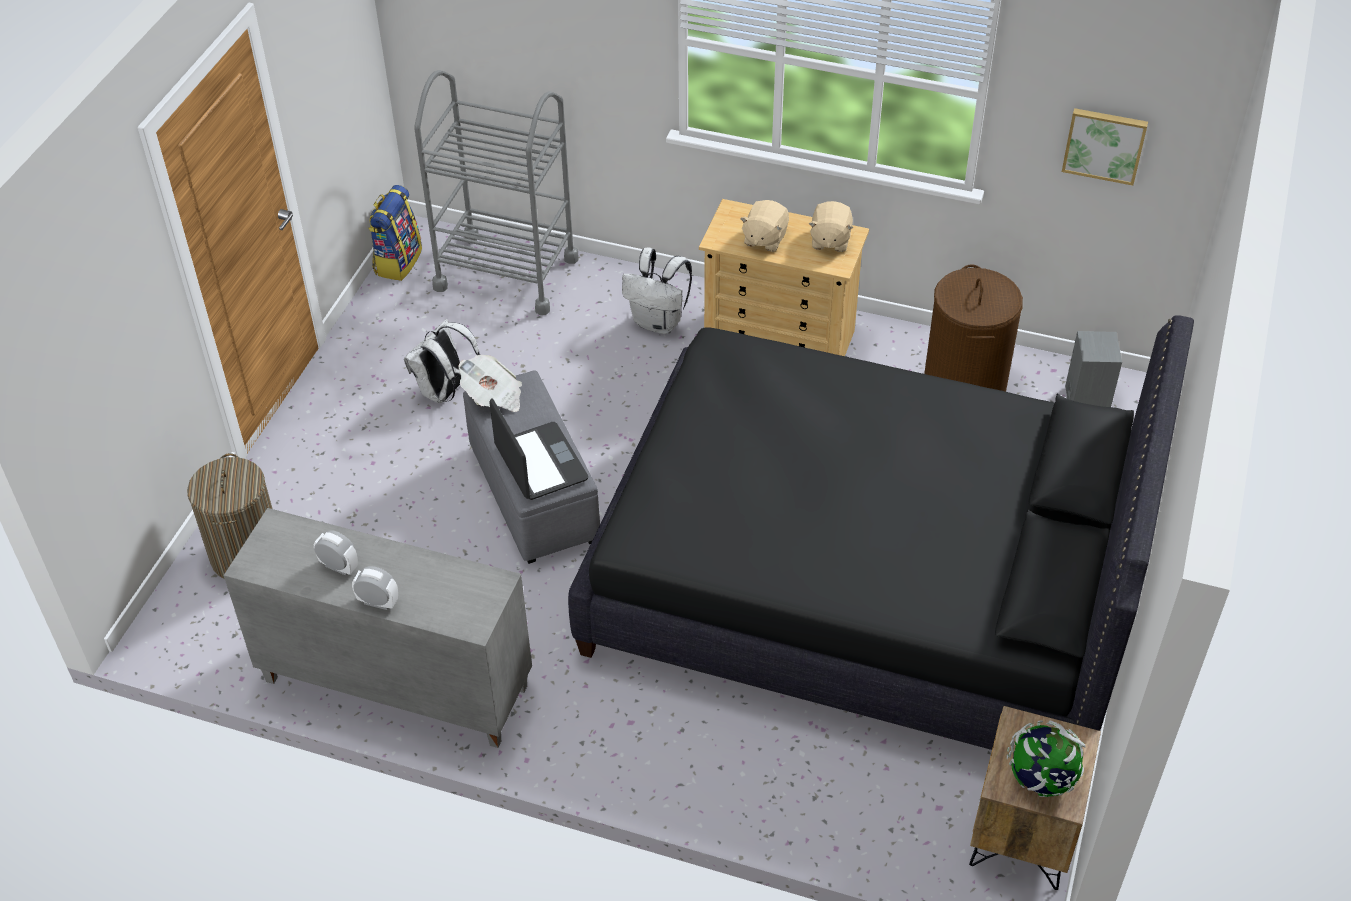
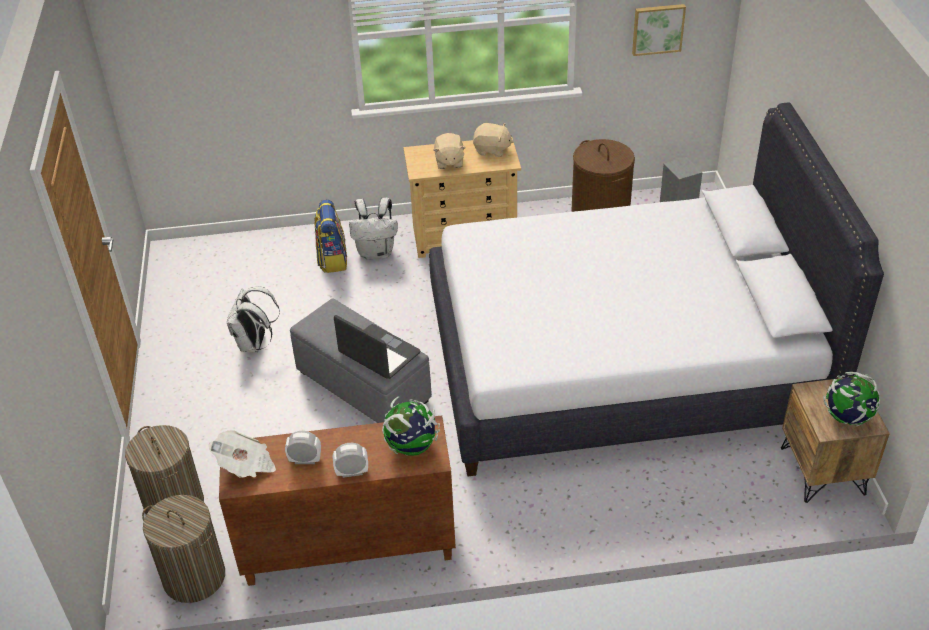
camera: 25 degrees left, 5 degrees down
(218, 647) = (194, 577): none -> laundry basket
(394, 684) = (347, 548): grey cabinet -> brown cabinet
(397, 261) = (162, 273): backpack -> backpack (332, 259)
(462, 599) = (412, 447): none -> globe
(493, 396) = (315, 323): newspaper -> newspaper (246, 466)
(506, 273) = (248, 256): grey cart -> none
(829, 240) = (492, 150): beige plush toy -> beige plush toy turned 60 degrees counterclockwise
(865, 584) = (622, 362): black bed -> white bed

